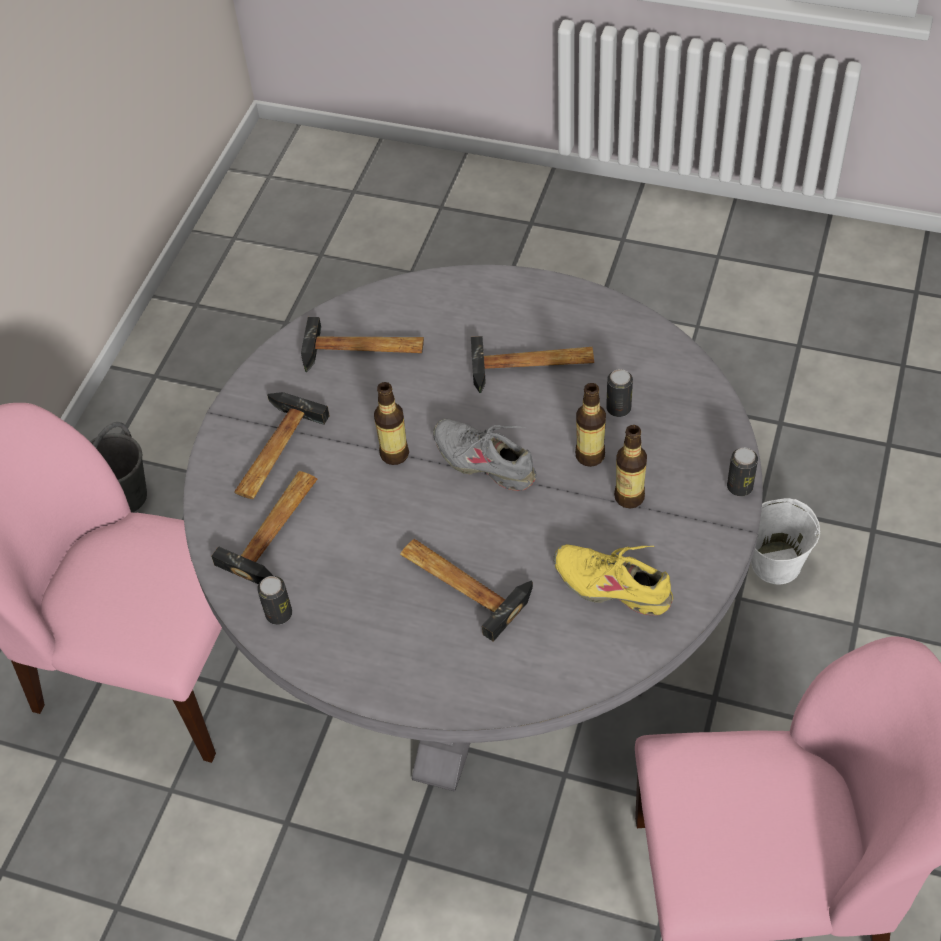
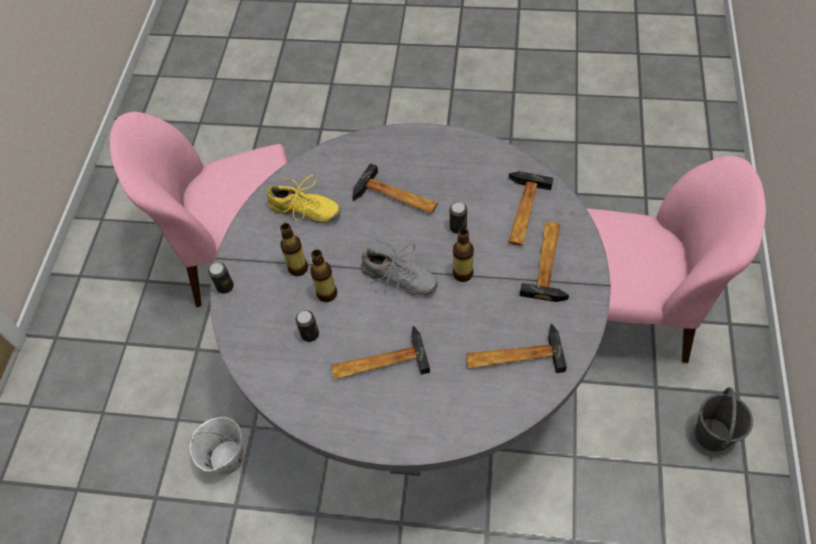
camera: 170 degrees right, 5 degrees up
(279, 614) = (500, 164): can -> can (458, 227)

